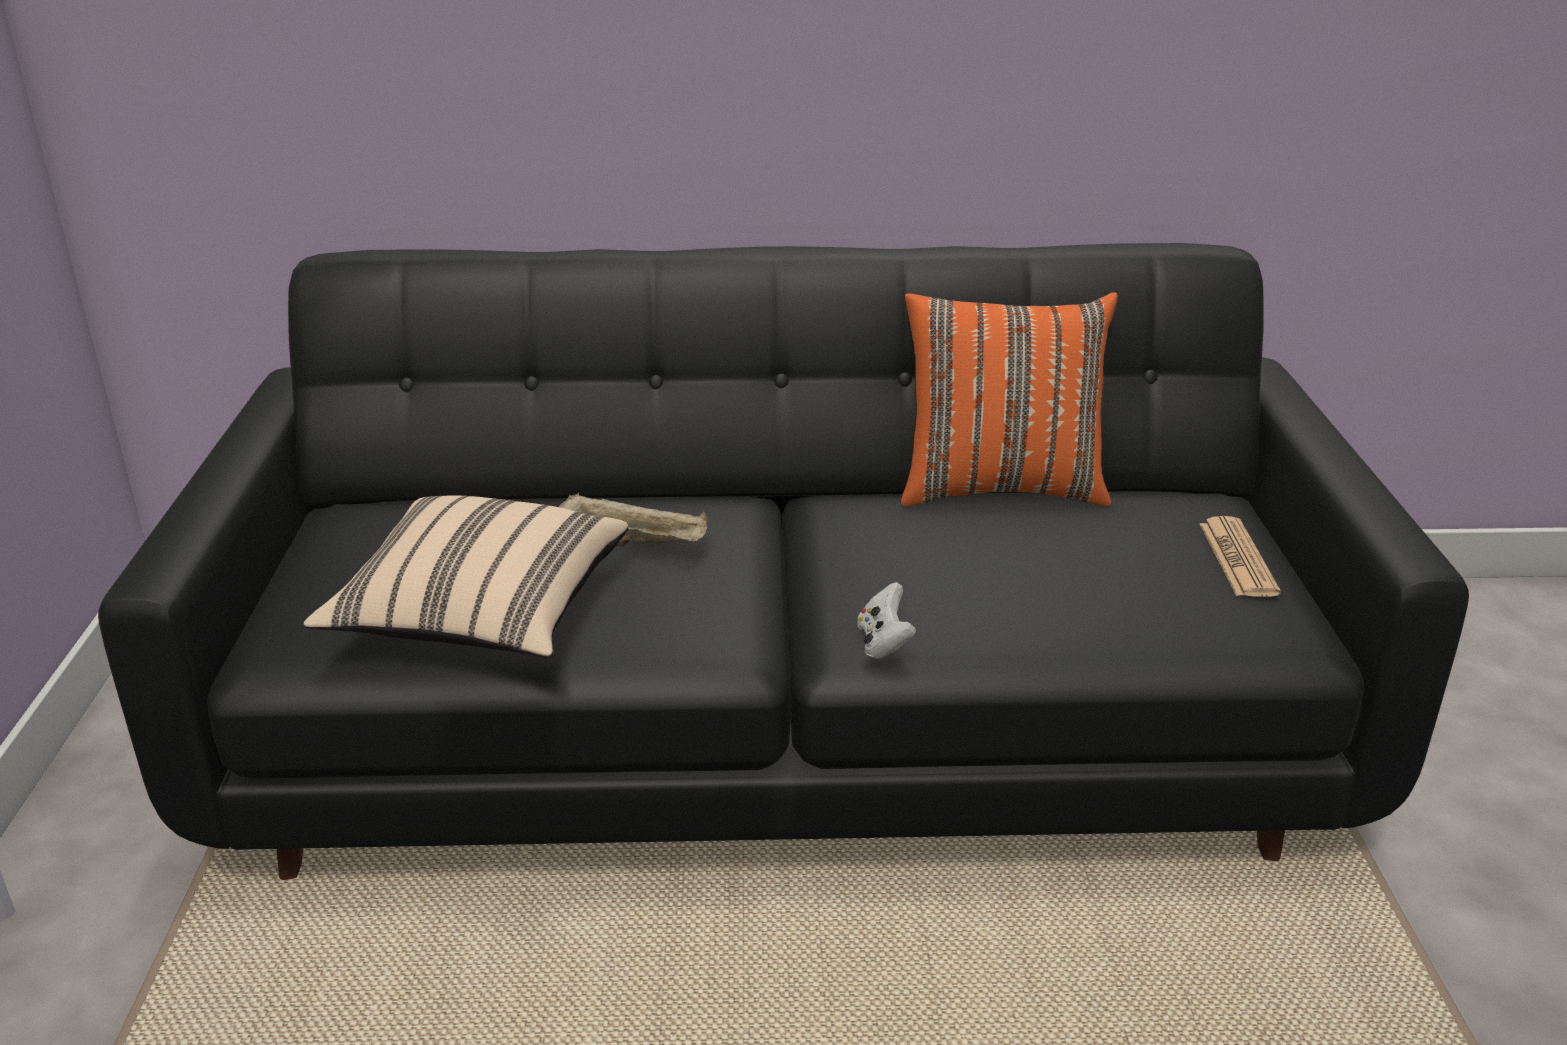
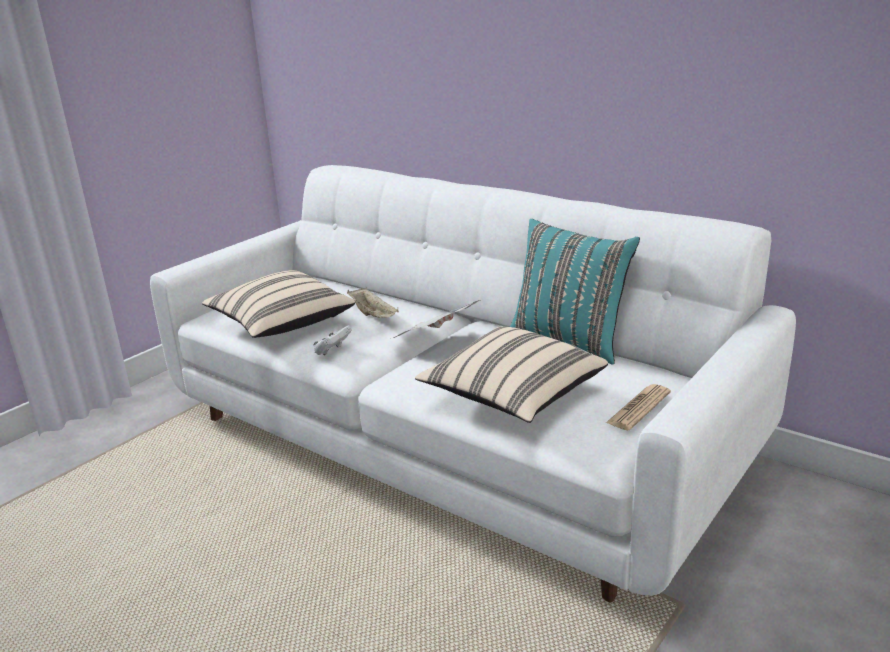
camera: 40 degrees right, 5 degrees down
(784, 724) = (450, 439): black sofa -> white sofa
(812, 556) = (435, 342): none -> newspaper
(883, 643) = (406, 383): white game controller -> white game controller (332, 351)
(999, 487) = (569, 340): orange pillow -> turquoise pillow
(1068, 603) = (512, 396): none -> beige pillow

